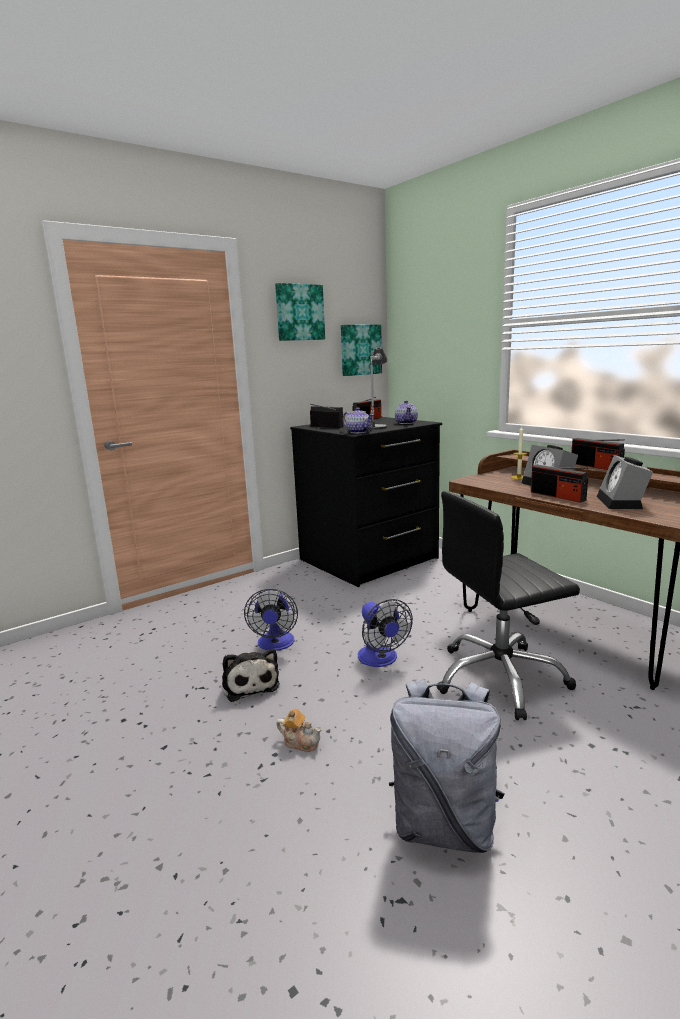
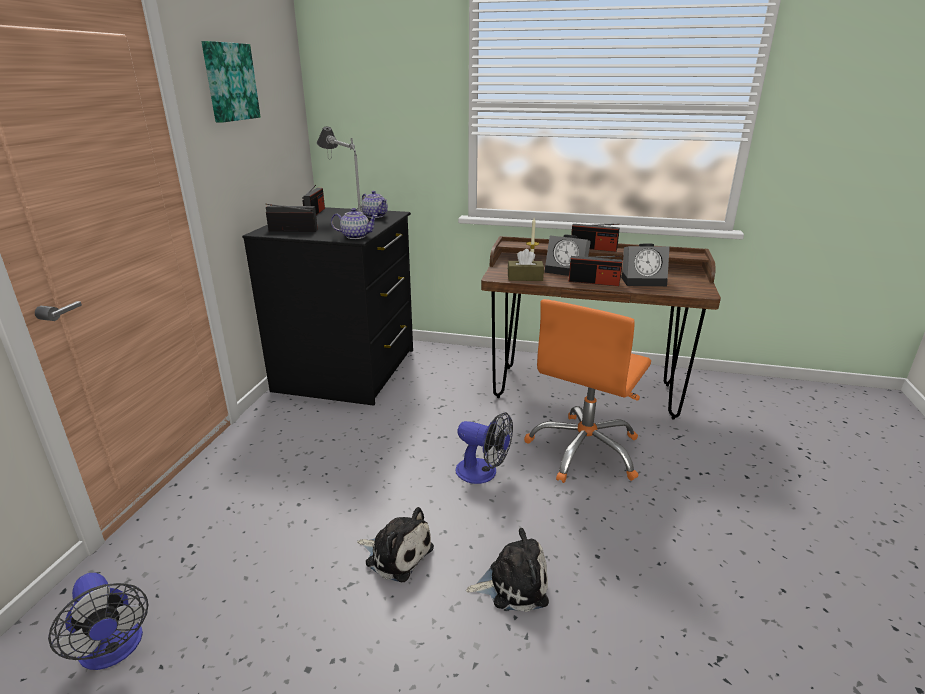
camera: 40 degrees left, 10 degrees up
(275, 645) = (368, 500): fan -> fan (113, 650)
(300, 742) = (513, 584): teapot -> plush toy
(360, 350) = (287, 127): picture -> none
(444, 825) = (681, 587): grey backpack -> none
(492, 484) = (525, 277): none -> brown tissue box
(500, 678) = (585, 450): black office chair -> orange office chair
(622, 503) = (644, 281): alarm clock -> alarm clock turned 60 degrees counterclockwise

